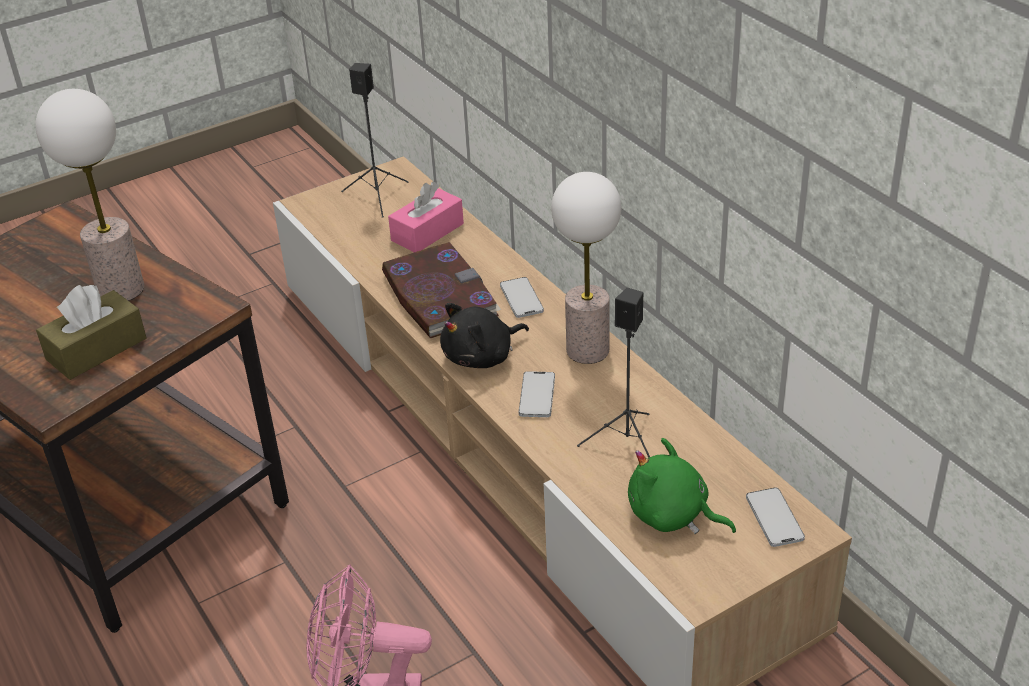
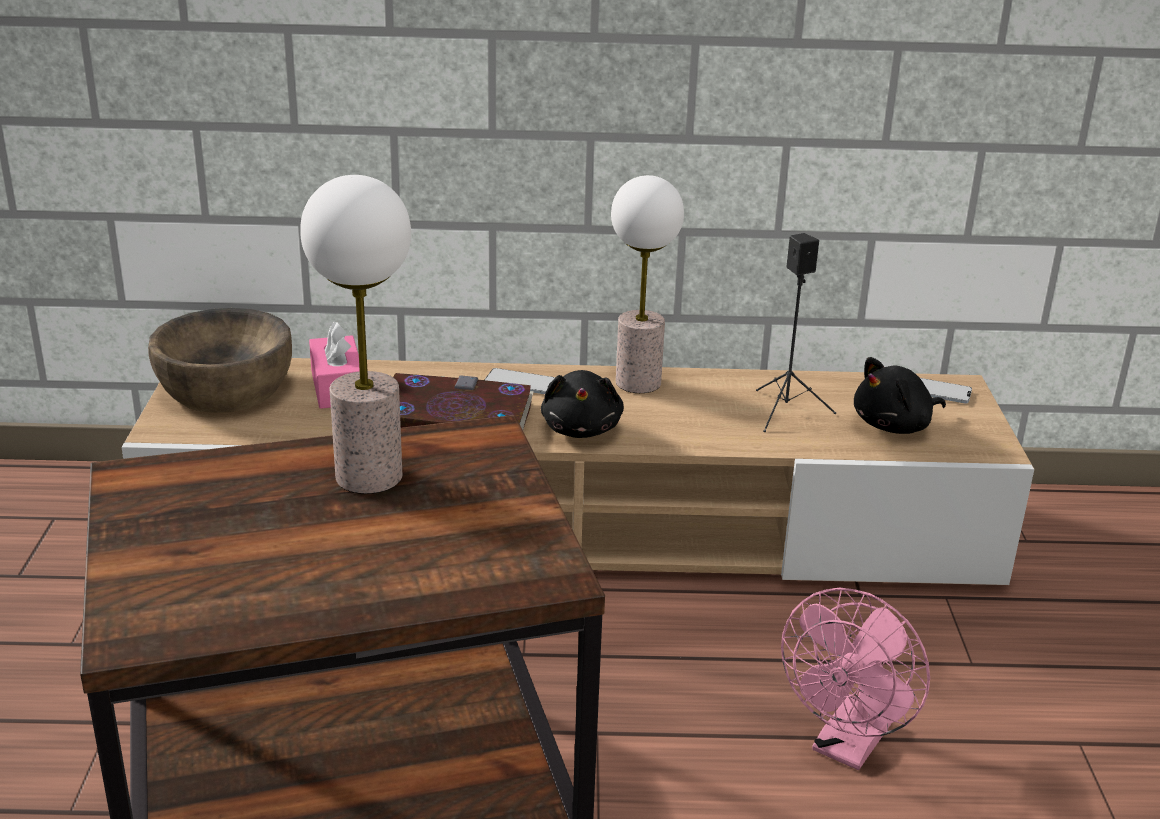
camera: 60 degrees left, 10 degrees down
(96, 349) = (477, 520): brown tissue box -> none
(378, 196) = (225, 389): black speaker -> brown bowl
(537, 395) = (673, 424): phone -> none
(672, 515) = (895, 426): green plush toy -> black plush toy

